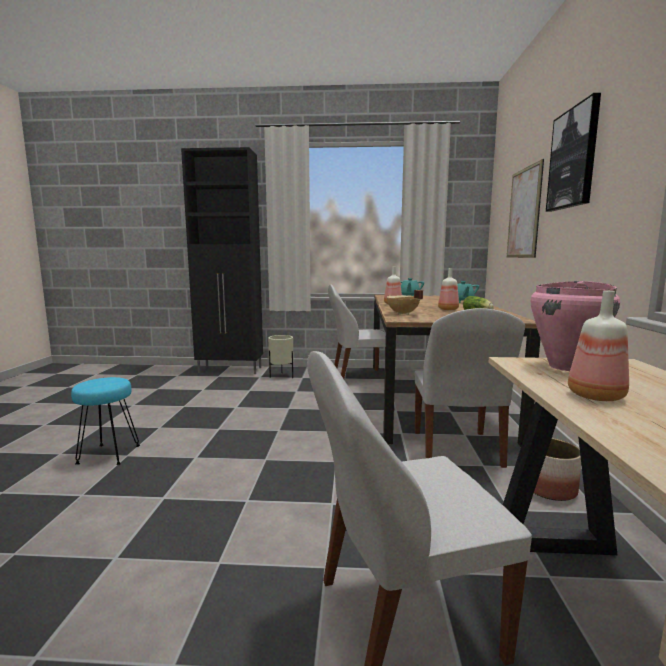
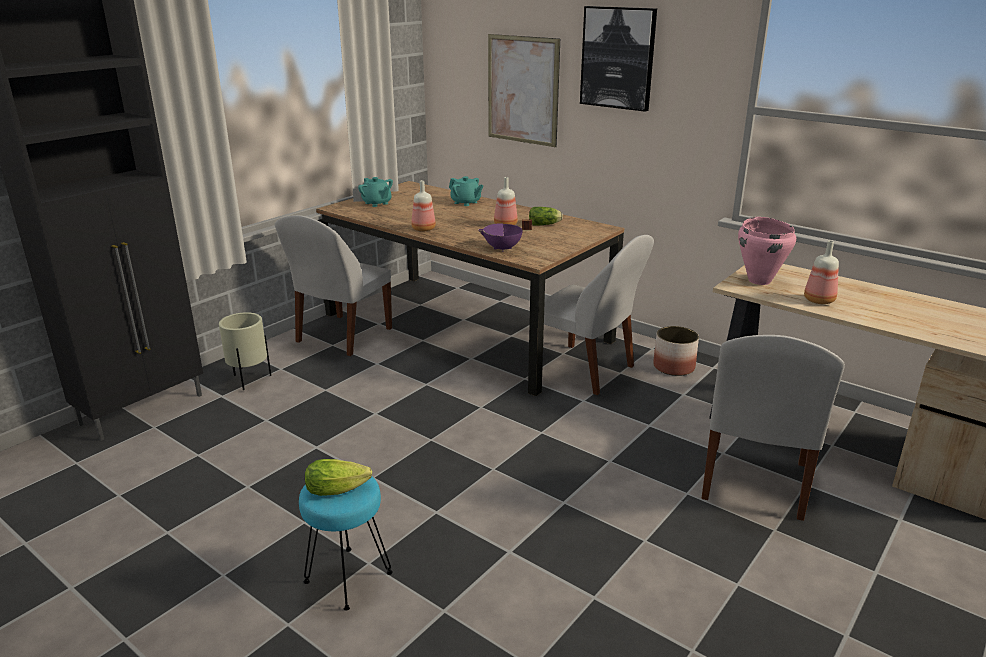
camera: 55 degrees left, 15 degrees up
(100, 383) = (340, 489): none -> lettuce
(402, 314) = (503, 249): beige cooking pot -> purple cooking pot

